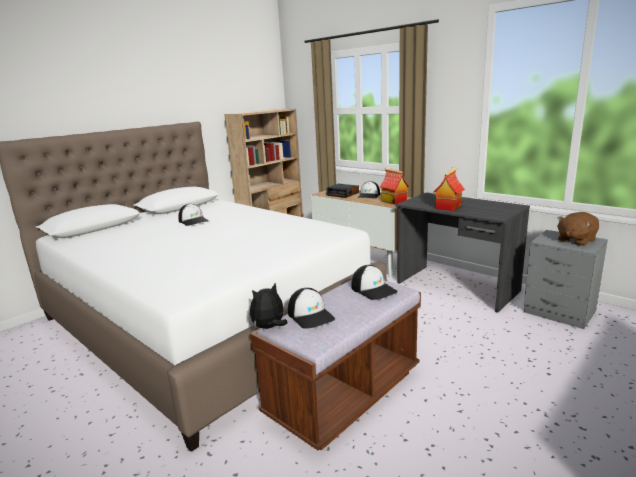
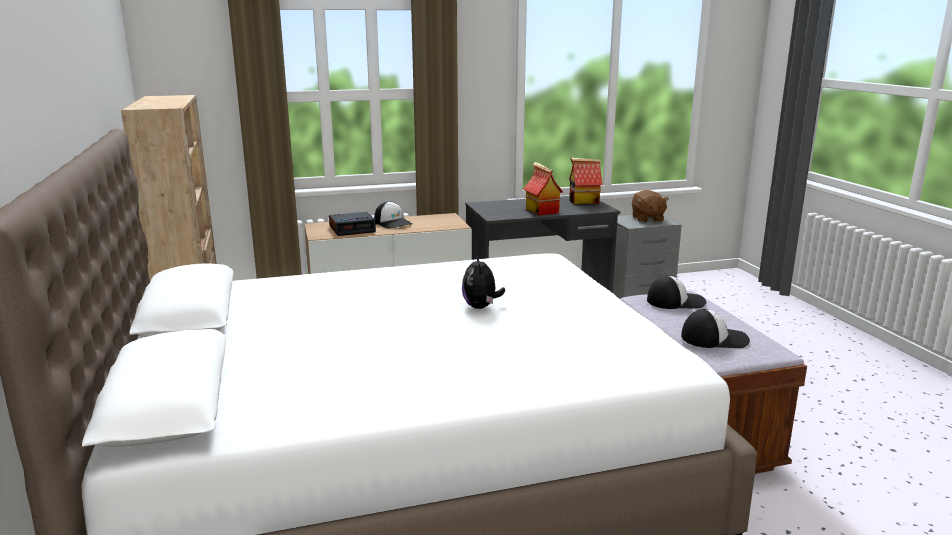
camera: 60 degrees left, 0 degrees up
(193, 221) = (326, 315): cap -> none
(269, 327) = (721, 363): plush toy -> plush toy (481, 307)
(393, 201) = (444, 222): toy house -> toy house (583, 201)

